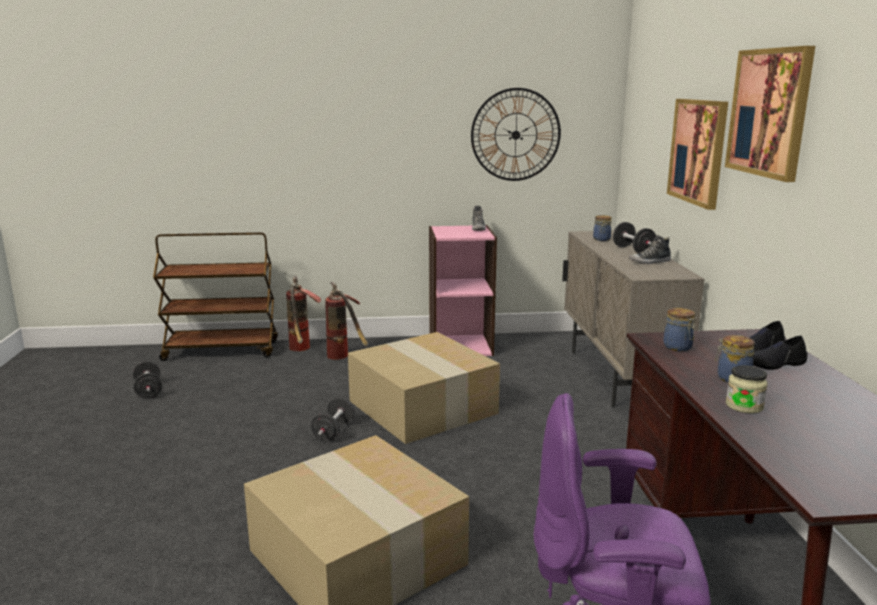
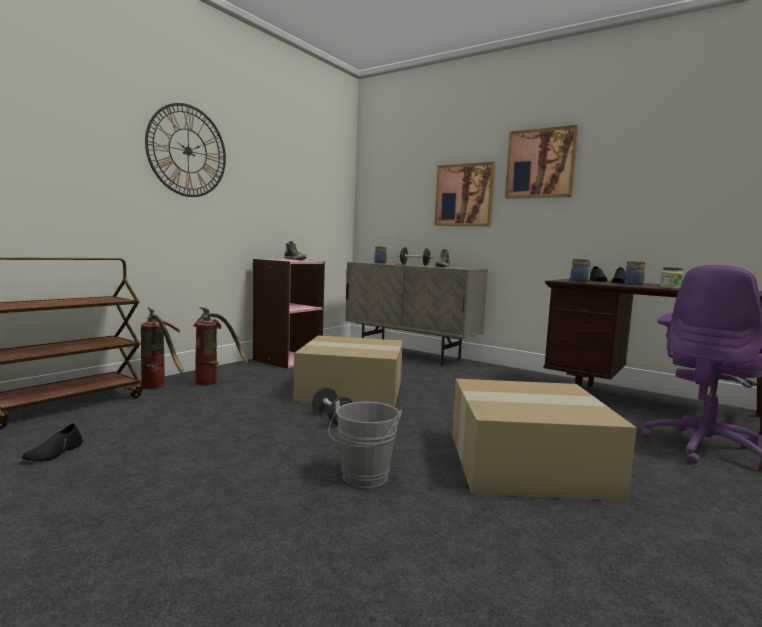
camera: 50 degrees left, 10 degrees down
(149, 391) = (54, 453): black dumbbell -> black shoe
(224, 495) = (363, 479): none -> grey bucket
(515, 135) = (303, 189): wall clock -> wall clock (188, 151)

